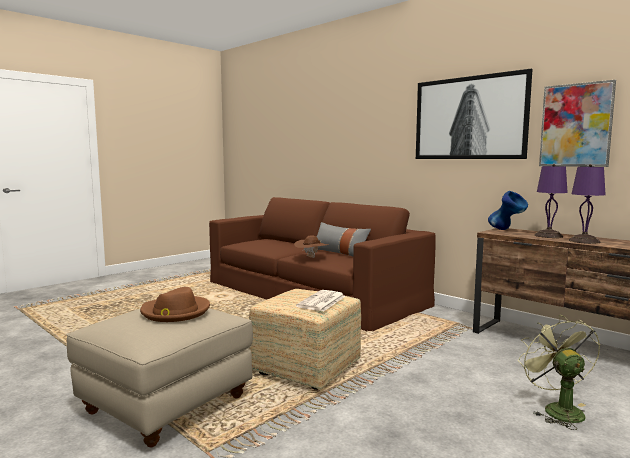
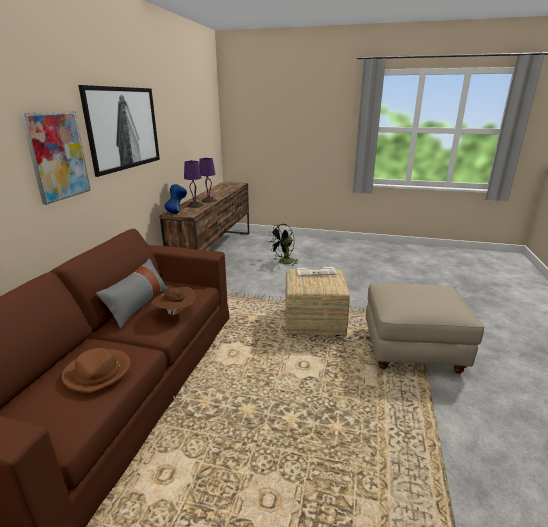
camera: 120 degrees left, 15 degrees up
(175, 312) = (413, 292): brown hat -> brown hat (98, 373)
(557, 409) = (283, 262): green fan -> black fan
(576, 125) = (170, 133): picture -> picture (58, 156)

